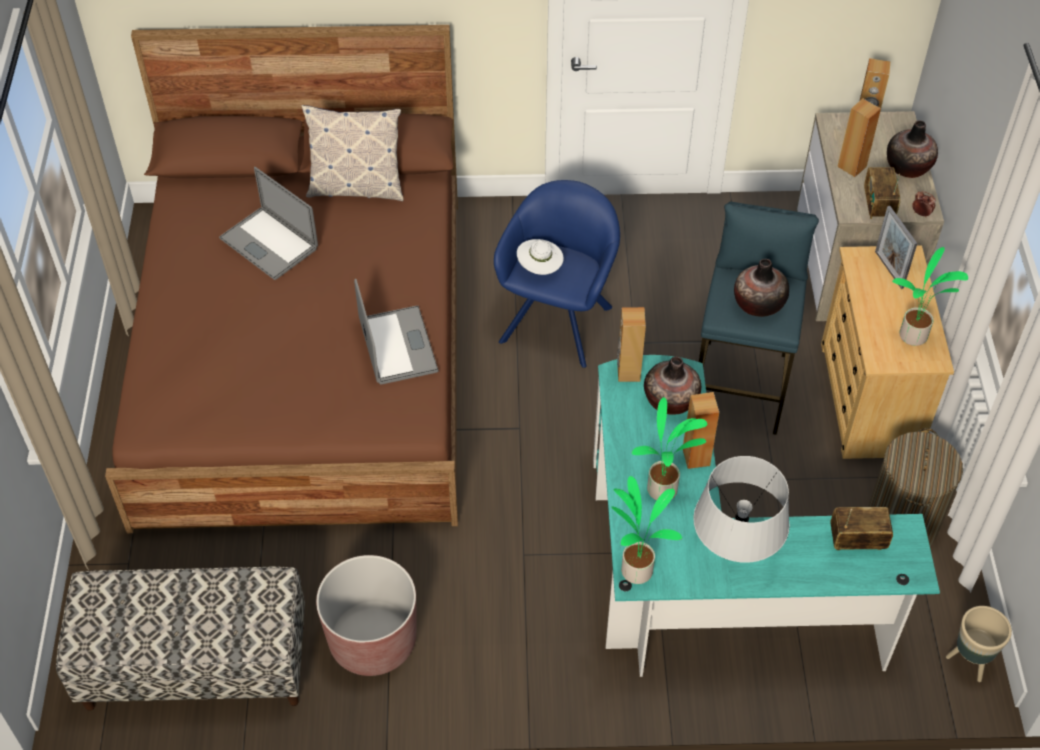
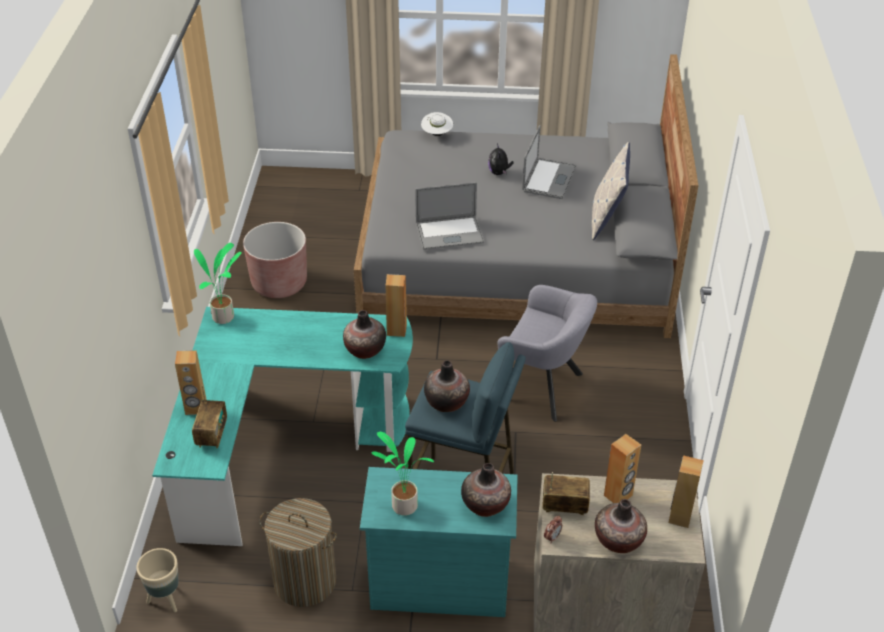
camera: 95 degrees right, 10 degrees down
(196, 667) = (282, 216): bench -> none
(252, 297) = (499, 173): none -> plush toy
(269, 243) = (549, 179): laptop -> laptop turned 150 degrees clockwise
(307, 353) = (516, 258): brown bed -> grey bed
(540, 268) = (539, 324): white hat -> white hat (437, 134)
(559, 319) = (543, 388): blue armchair -> grey armchair
(663, 491) = (284, 337): potted plant -> none
(696, 457) = (310, 357): brown speaker -> brown speaker (196, 408)
(734, 554) = (221, 366): grey table lamp -> none
(868, 399) = (439, 583): beige dresser -> turquoise dresser
(889, 269) = (485, 504): picture frame -> vase

